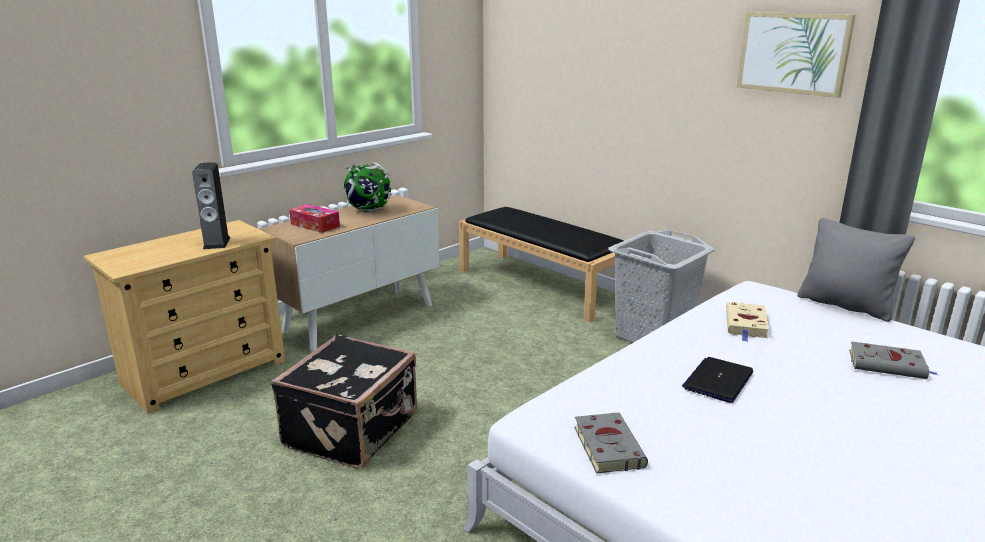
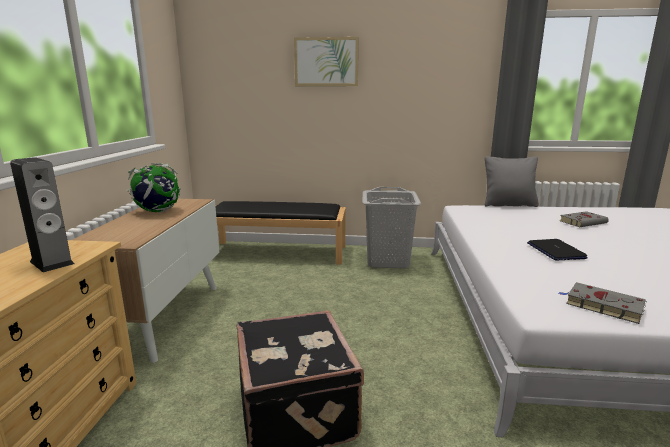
camera: 40 degrees left, 5 degrees down
(315, 225) = (124, 230): tissue box -> none
(746, 324) = (497, 223): beige book -> none
(793, 53) = (446, 60): picture -> picture (326, 62)

